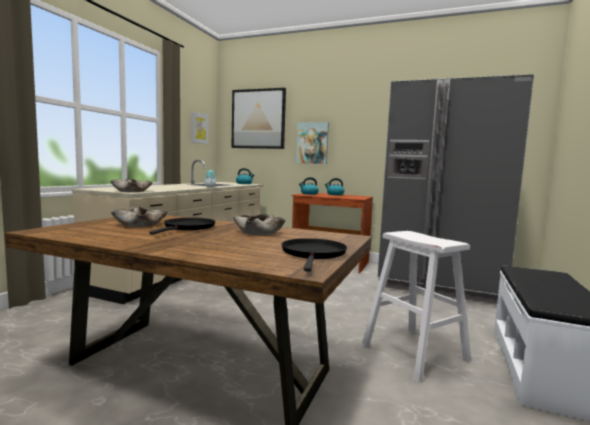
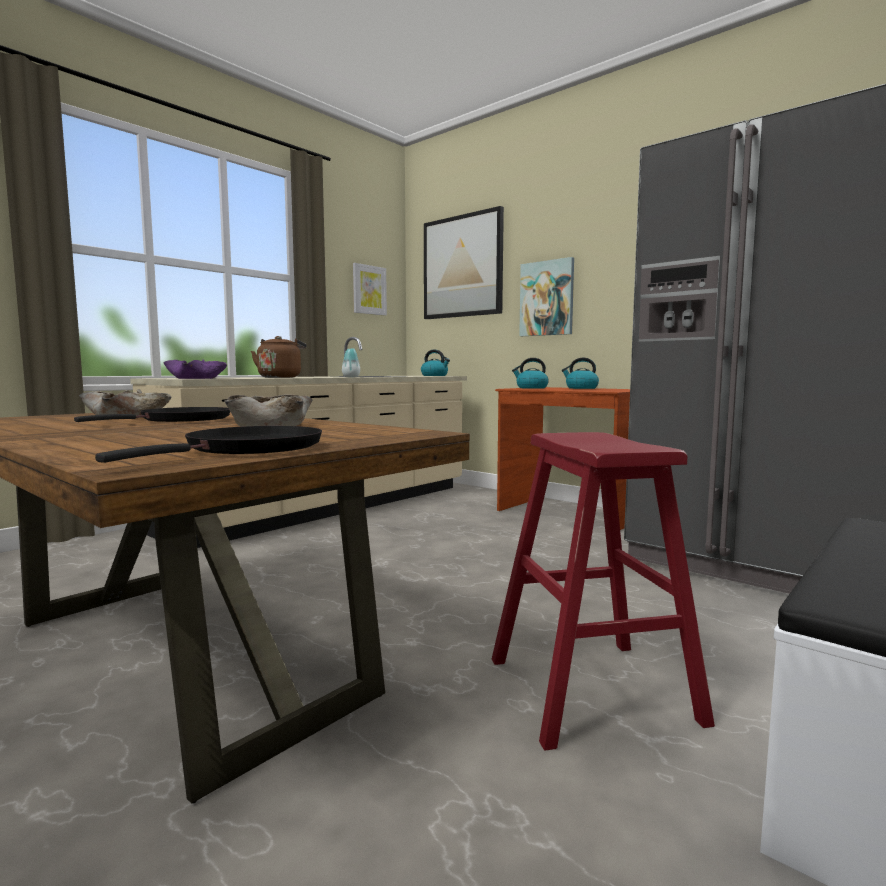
camera: 20 degrees right, 0 degrees up
(132, 191) = (196, 378): beige bowl -> purple bowl
(172, 188) = (280, 377): none -> brown kettle
(414, 353) = (591, 689): white stool -> red stool

